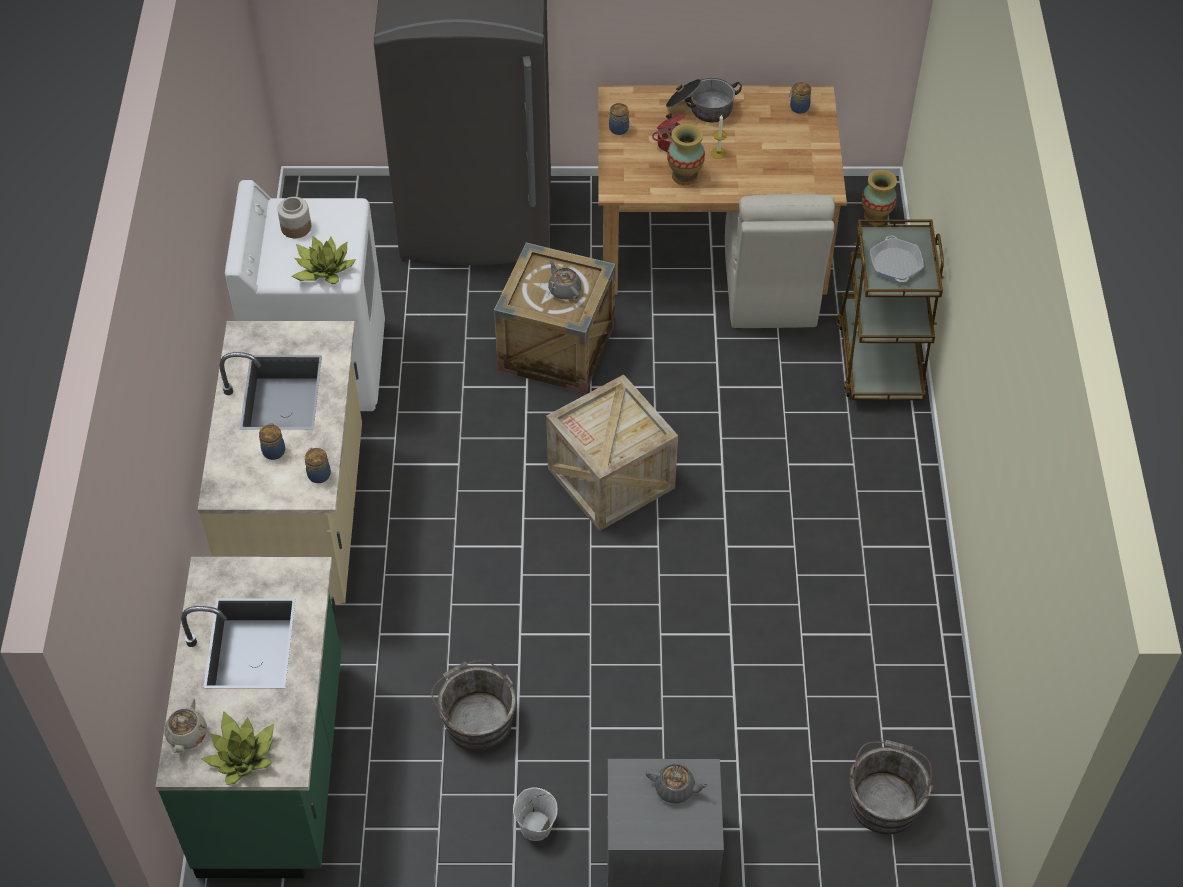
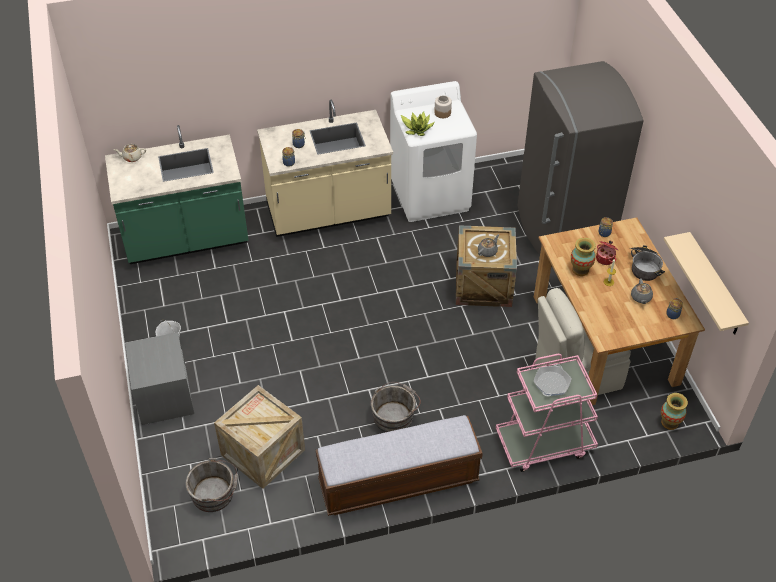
camera: 75 degrees right, 5 degrees down
(242, 756) = (124, 177): potted plant -> none
(476, 718) = (229, 305): grey bucket -> grey bucket (394, 416)
(611, 478) = (399, 328): crate -> crate (263, 452)
(675, 789) = (164, 363): grey teapot -> grey teapot (641, 298)
(818, 27) = (714, 286): none -> beige shelf
(880, 358) = (544, 443): brown cart -> pink cart
(895, 264) = (551, 383): frying pan -> frying pan turned 45 degrees counterclockwise
(910, 546) = (398, 482): none -> bench

